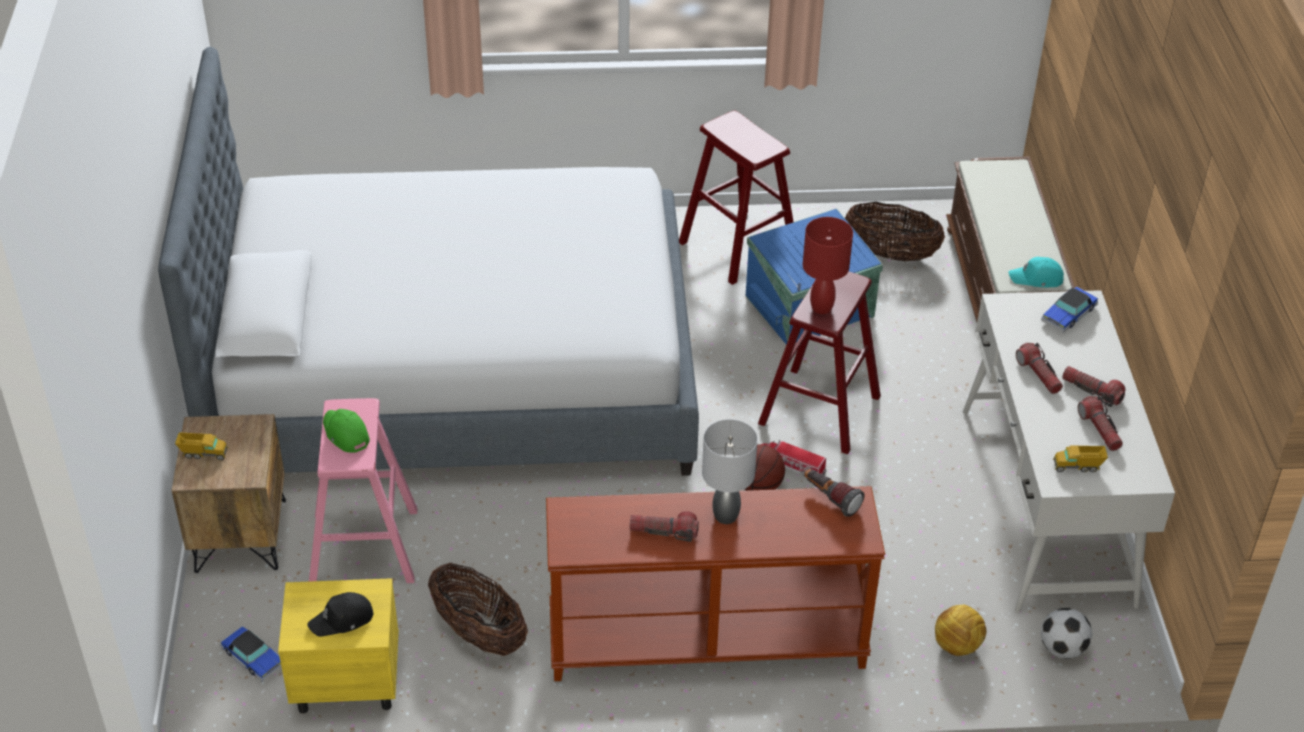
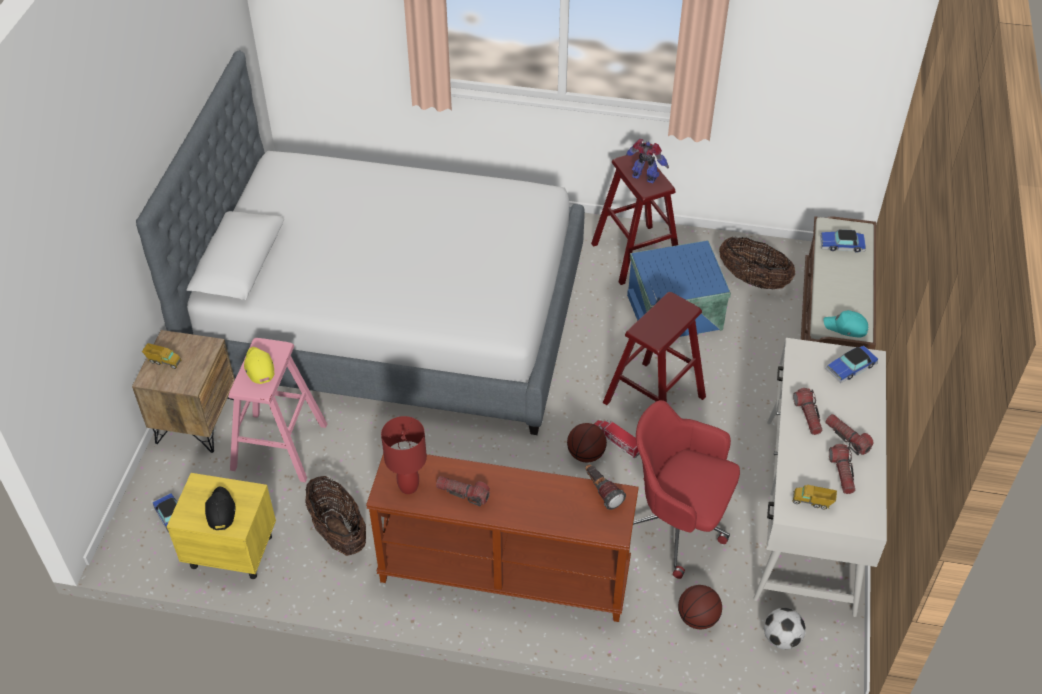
camera: 15 degrees right, 5 degrees up
(342, 620) = (220, 511): black cap -> black cap turned 90 degrees clockwise
(345, 434) = (258, 367): green cap -> yellow cap
(725, 516) = (514, 490): grey table lamp -> none
(748, 141) = (644, 178): none -> toy robot
(822, 307) = (653, 326): red table lamp -> red table lamp (409, 486)
(897, 546) = (677, 524): none -> red office chair
(957, 645) = (697, 618): football -> basketball
(999, 188) = (841, 245): none -> toy car

